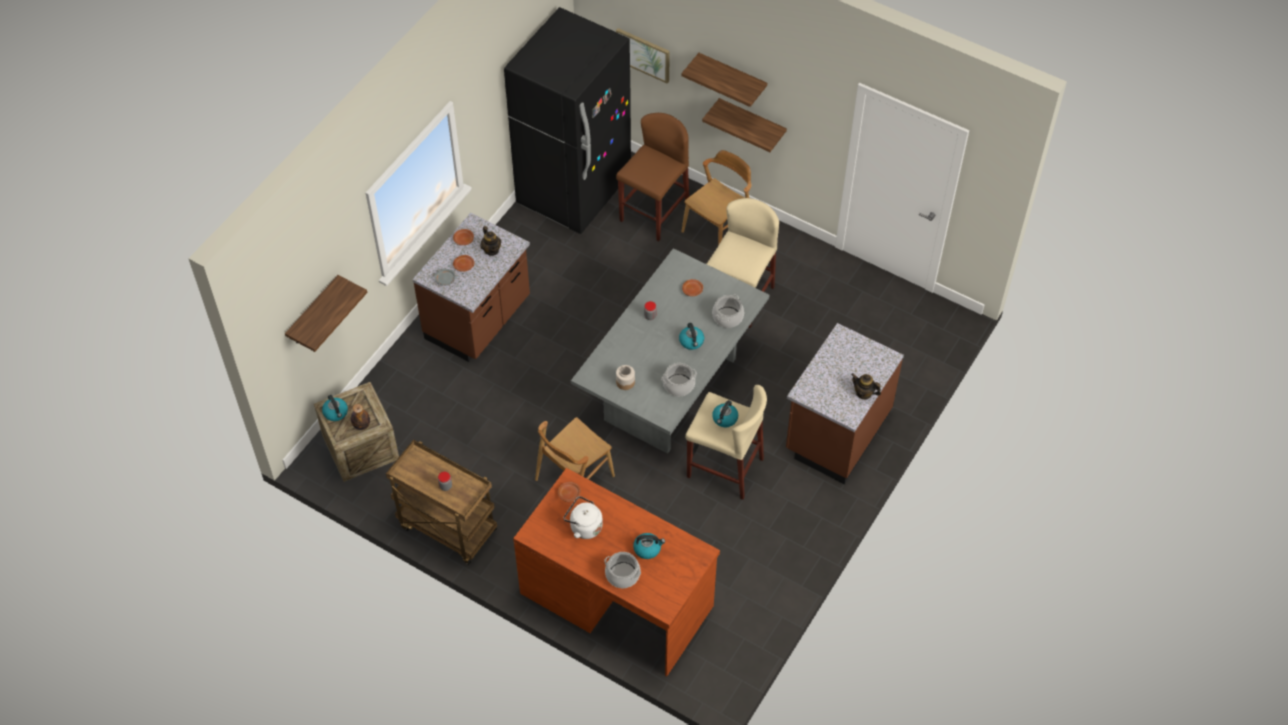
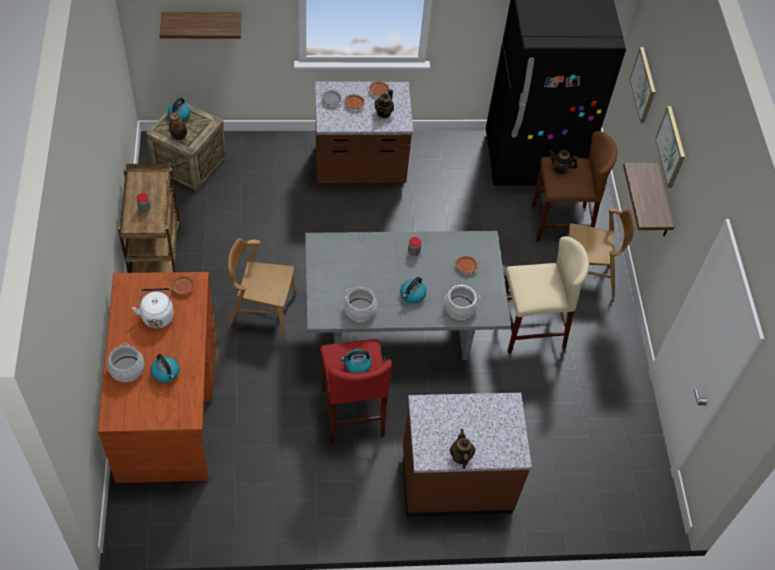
camera: 50 degrees right, 0 degrees up
(625, 382) = (333, 270): jar -> none
(640, 169) = (560, 169): none -> teapot
(725, 468) = (352, 412): beige stool -> red stool
(732, 77) = (671, 147): shelf -> picture

